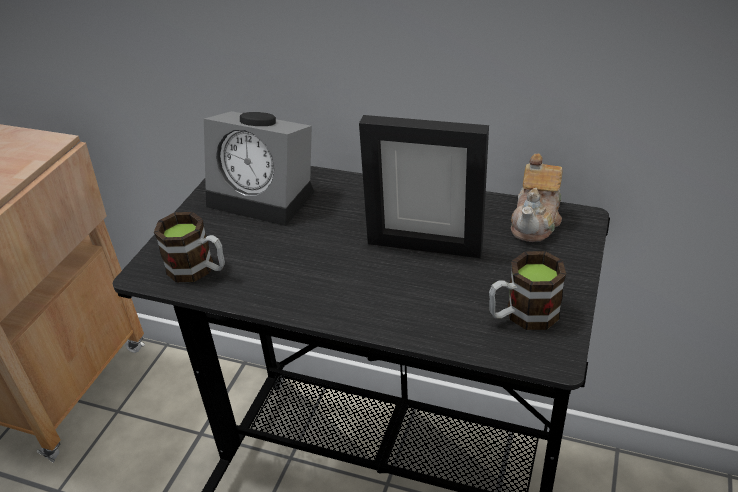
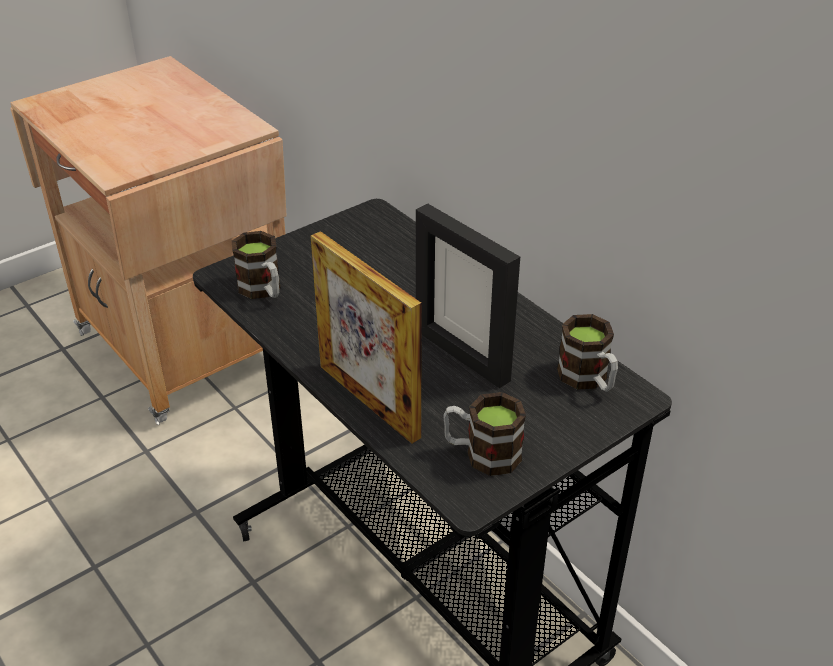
camera: 30 degrees right, 0 degrees up
(266, 197) = (373, 250): alarm clock -> none
(388, 319) = (368, 401): none -> picture frame
(536, 221) = (588, 380): teapot -> mug

